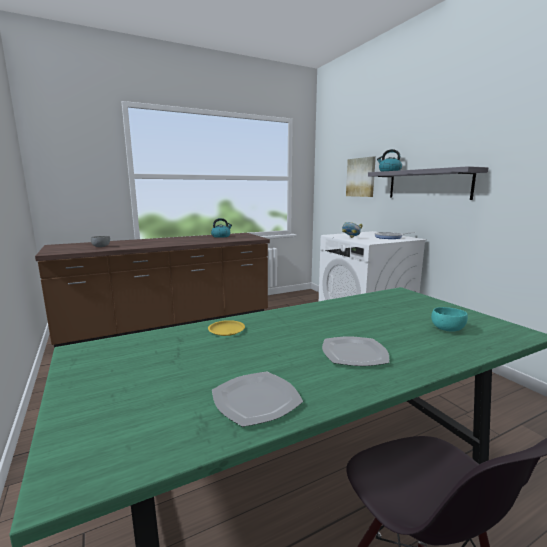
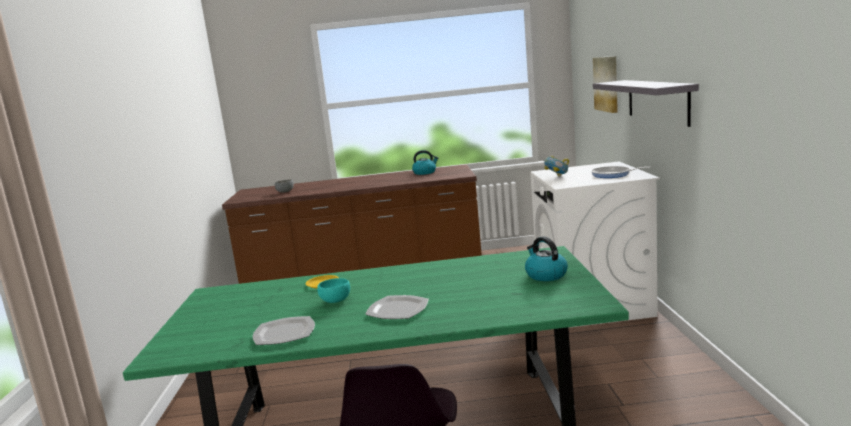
camera: 25 degrees right, 0 degrees up
(389, 171) = (617, 82): kettle -> kettle (545, 275)
(447, 329) = (521, 296): turquoise bowl -> turquoise bowl (335, 301)

